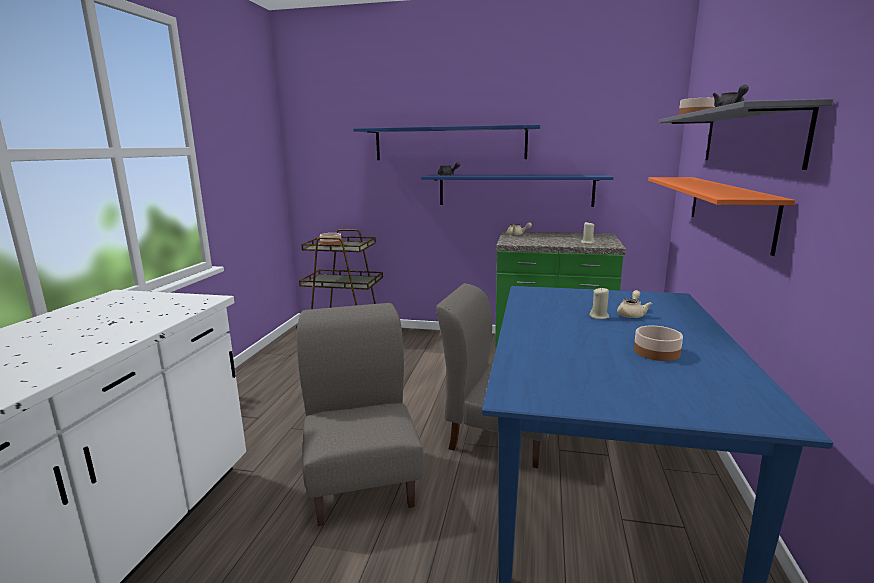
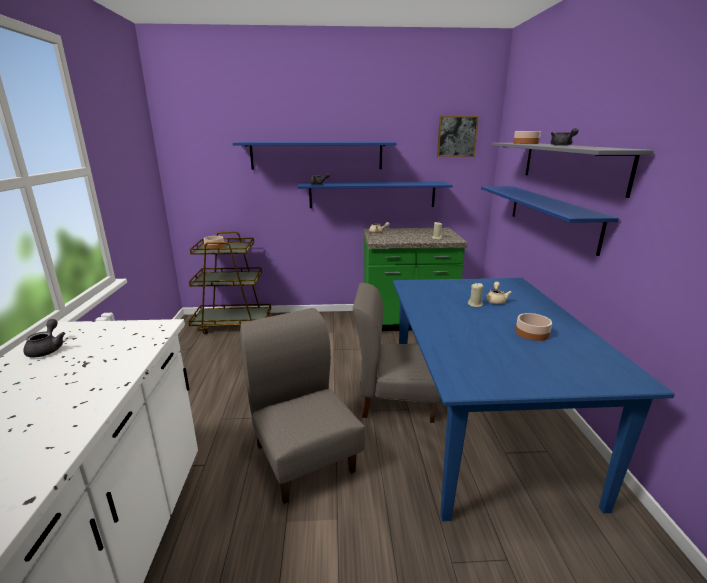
camera: 15 degrees left, 5 degrees up
(91, 309) = (47, 349): none -> grey teapot
(625, 117) = (457, 136): none -> picture
(728, 209) = (551, 215): orange shelf -> blue shelf

